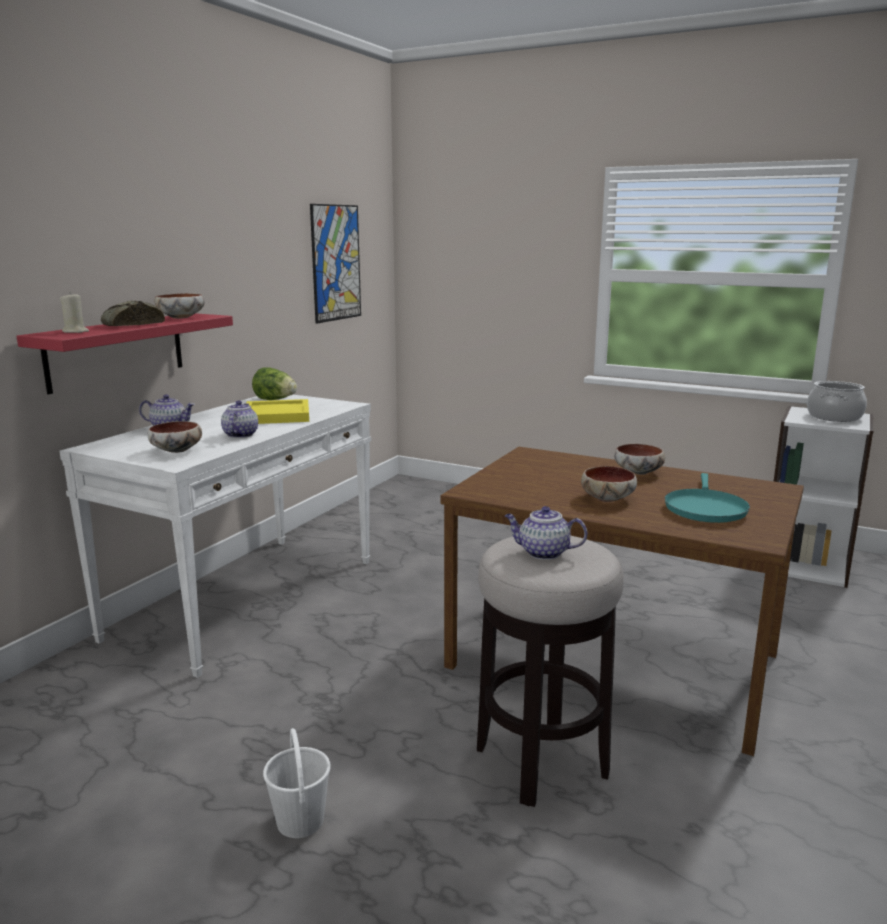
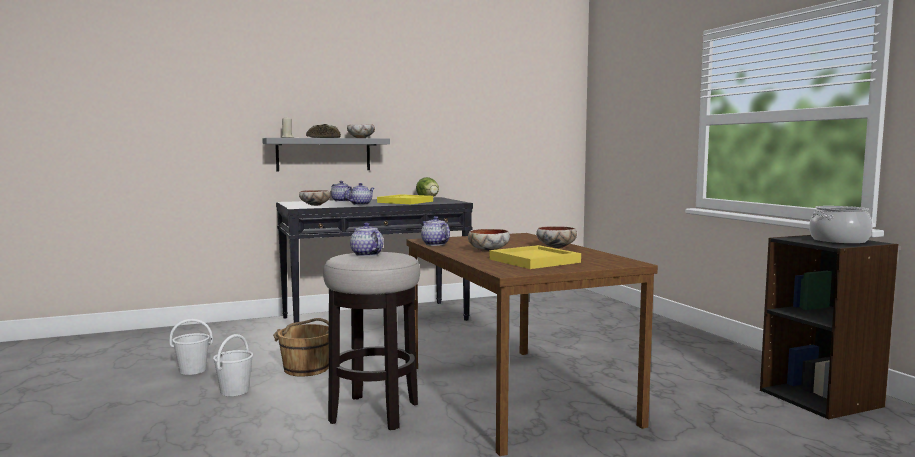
camera: 40 degrees right, 10 degrees down
(116, 351) = (323, 154): red shelf -> grey shelf
(148, 815) = (193, 370): none -> white bucket
(247, 597) = (375, 318): white console table -> black console table
(322, 727) = (307, 368): none -> brown bucket
(336, 263) = (517, 118): picture -> none
(512, 499) = (434, 244): none -> teapot
(705, 508) = (533, 260): turquoise frying pan -> yellow tray
(806, 565) = (821, 398): white bookcase -> black bookcase

